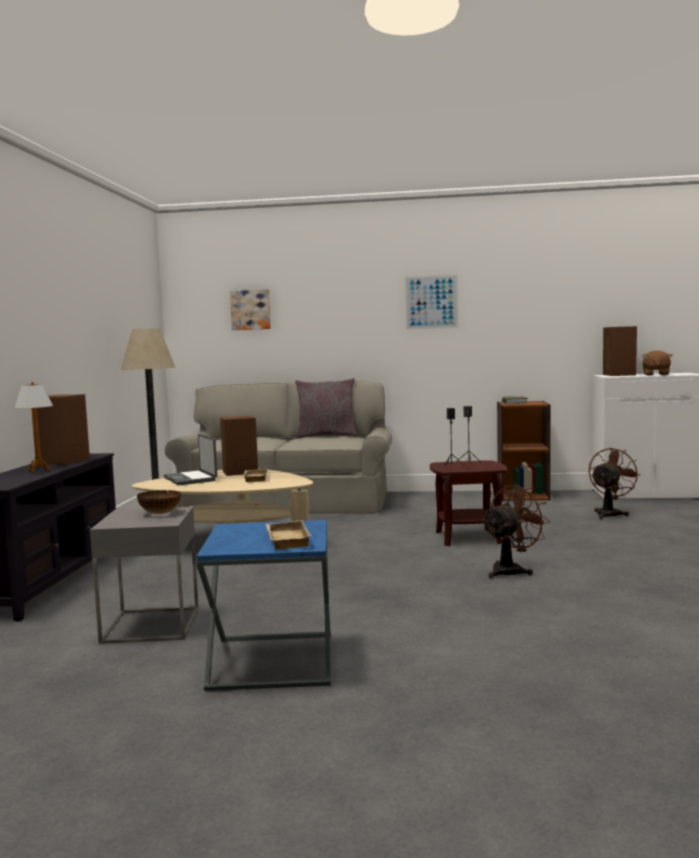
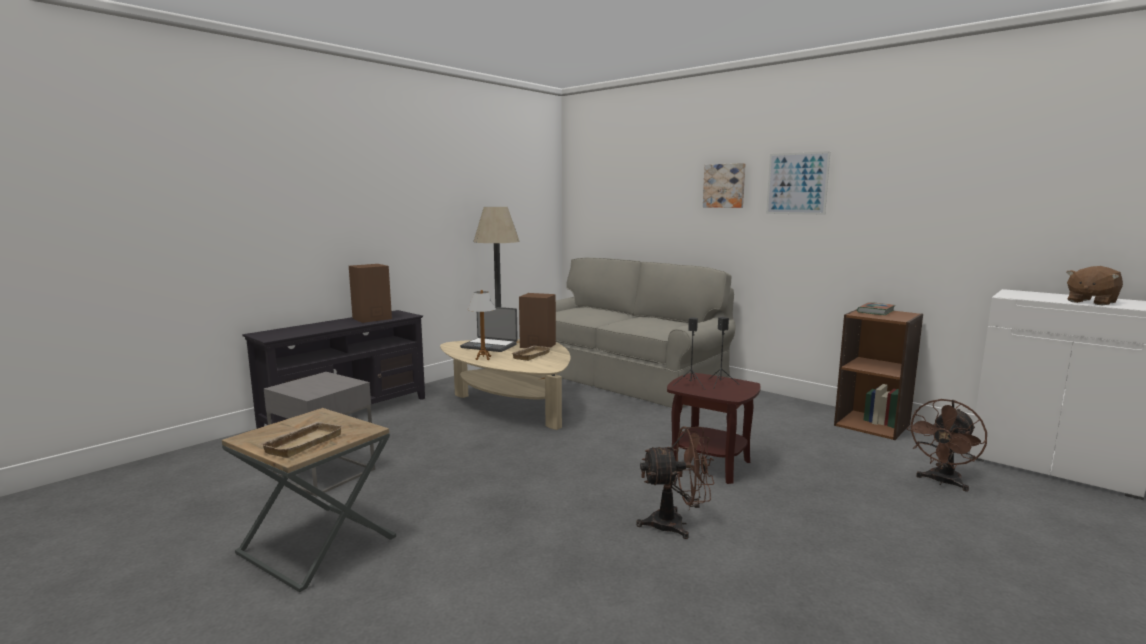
camera: 35 degrees right, 5 degrees up
(38, 470) = (333, 325): table lamp -> table lamp (483, 358)
(160, 513) = (333, 384): bowl -> none
(191, 479) = (489, 346): laptop -> laptop turned 75 degrees counterclockwise
(251, 309) = (626, 187): picture -> picture (724, 185)
(272, 661) = (318, 545): blue side table -> brown side table
(326, 435) = (663, 319): grey pillow -> none
(610, 514) = (942, 482): brown fan -> brown fan turned 150 degrees clockwise
(619, 375) = (1035, 294): brown speaker -> none

